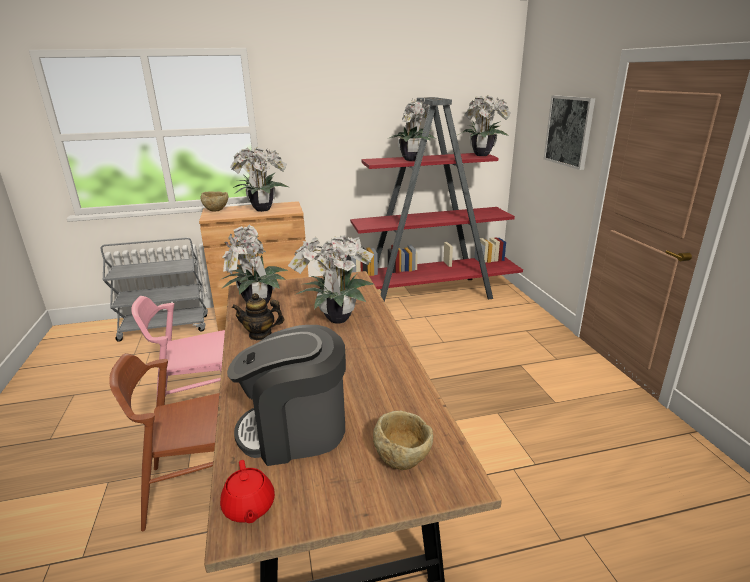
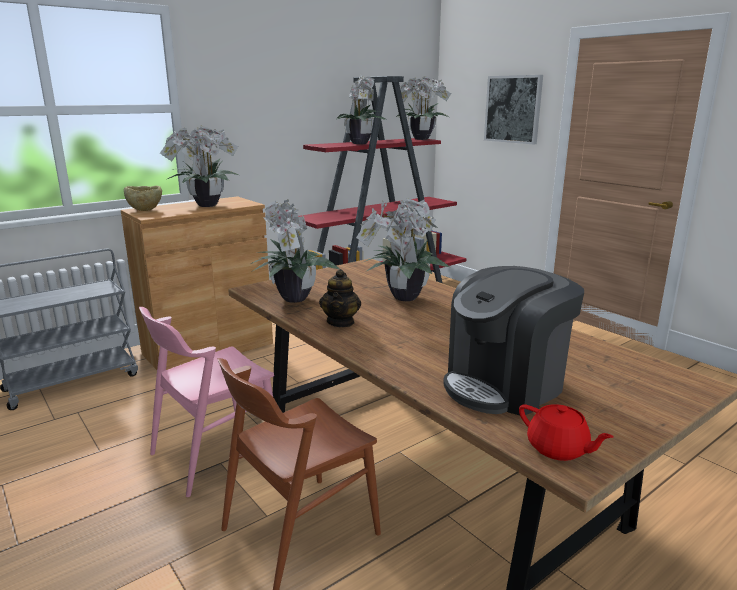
camera: 25 degrees left, 5 degrees down
(260, 334) = (341, 322): teapot -> teapot turned 60 degrees counterclockwise
(403, 458) = (630, 381): beige bowl -> none

